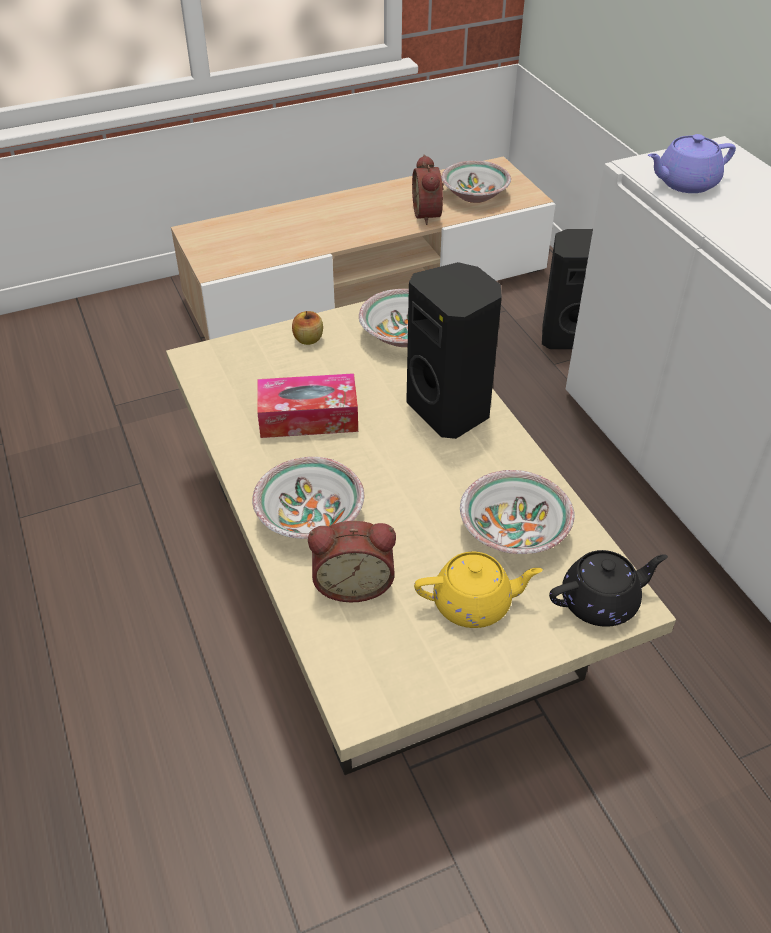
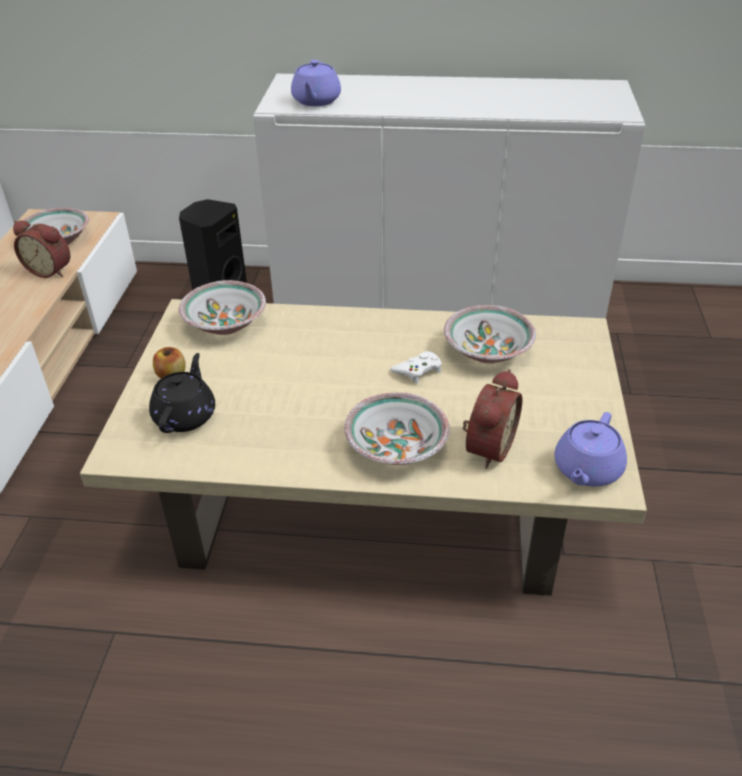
camera: 60 degrees left, 5 degrees down
(308, 417) = (275, 409): tissue box -> none
(371, 678) = (586, 470): none -> purple teapot
(436, 489) = (418, 370): none -> white game controller
(451, 410) = (338, 333): black speaker -> none
(474, 604) = (545, 394): yellow teapot -> none
(601, 602) = (576, 340): black teapot -> black teapot (185, 415)

